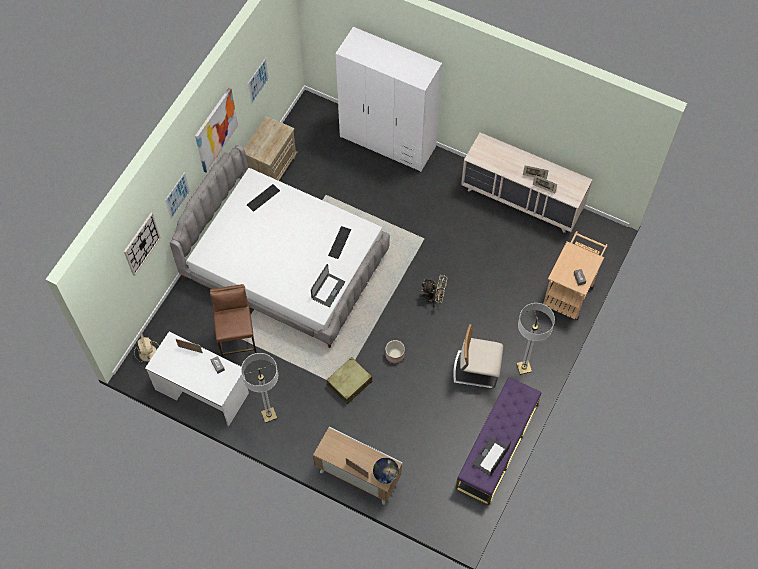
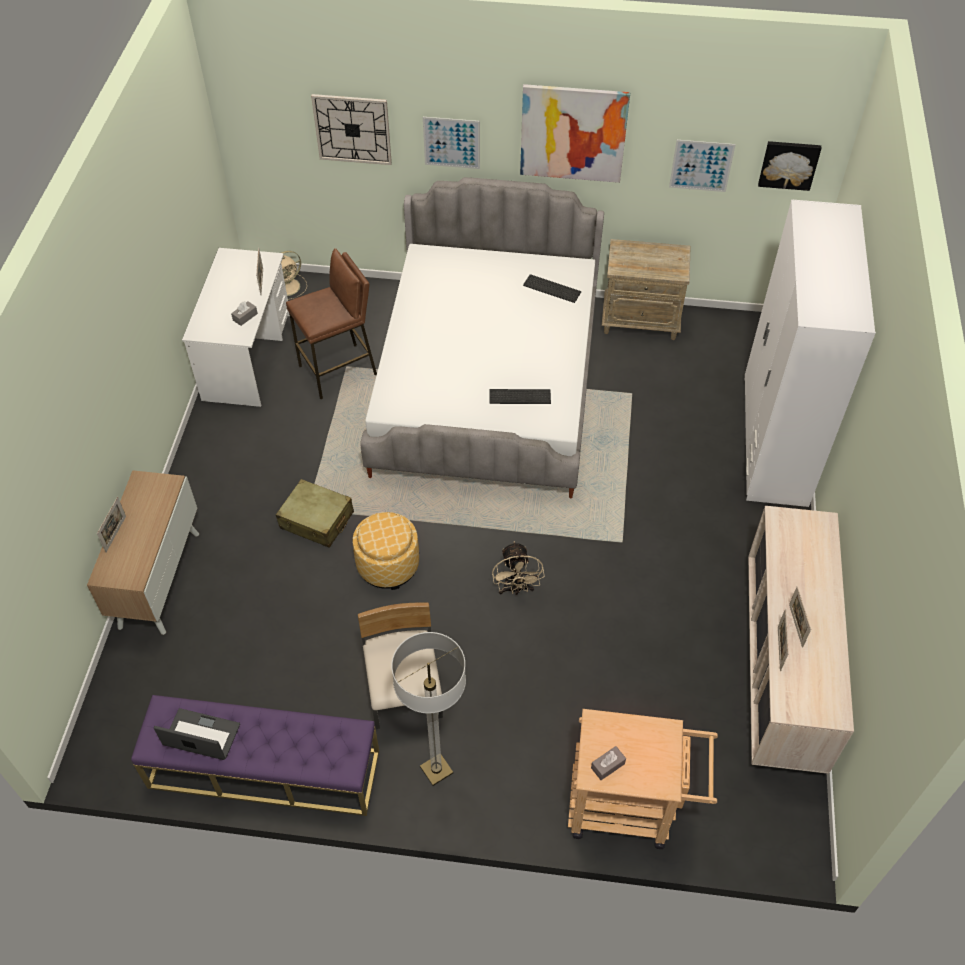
camera: 70 degrees right, 10 degrees down
(269, 415) = (232, 440): floor lamp -> none
(283, 41) = (789, 164): none -> picture
(328, 290) = (428, 407): laptop -> none
(385, 474) = (117, 574): globe -> none
(395, 355) = (388, 565): planter -> ottoman

